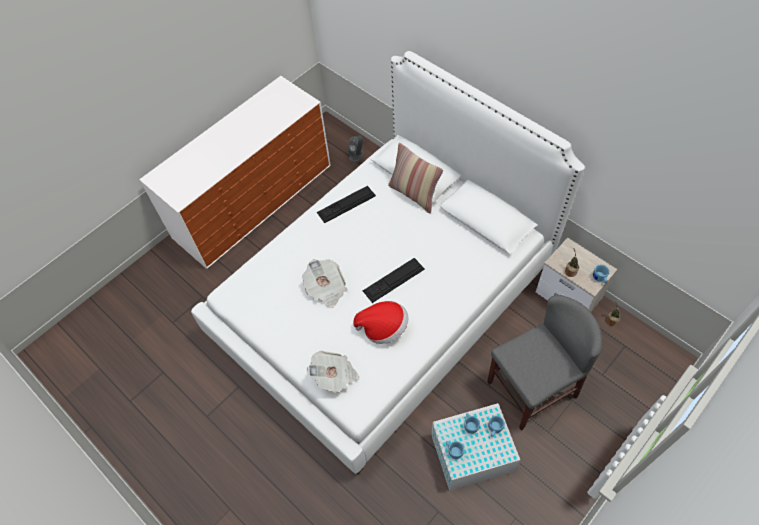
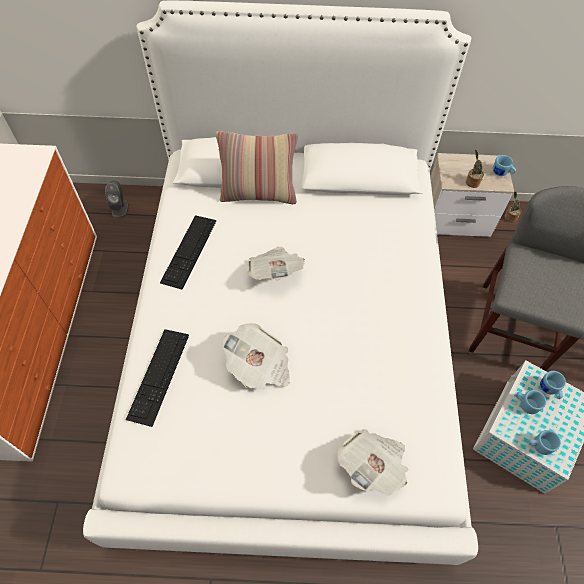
camera: 45 degrees left, 0 degrees up
(380, 245) = (275, 272): none -> newspaper
(383, 328) = (370, 363): hat -> none
(393, 280) = (328, 300): keyboard -> keyboard (158, 375)

